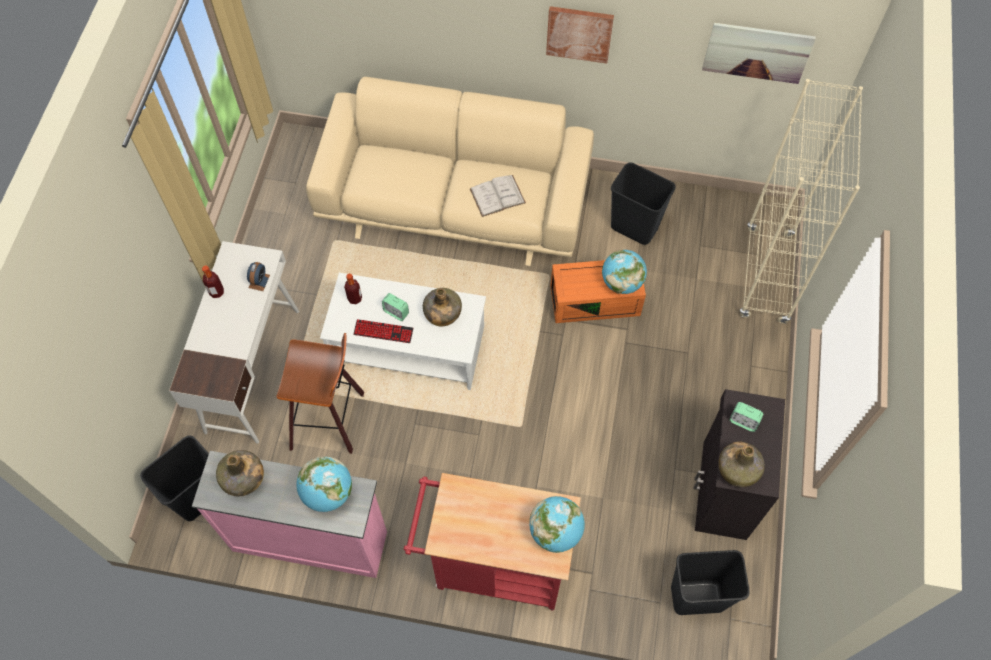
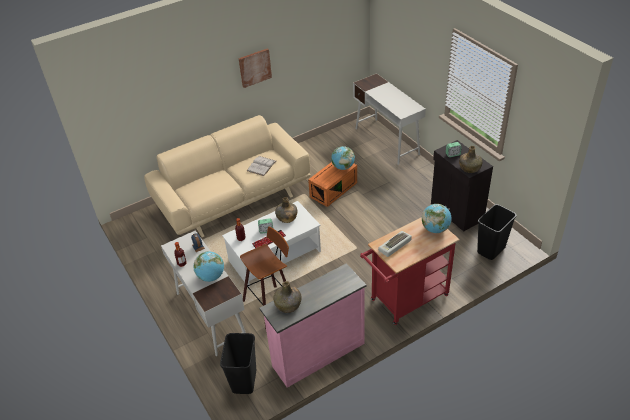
camera: 40 degrees left, 20 degrees down
(328, 493) = (332, 282): globe -> globe (211, 276)
(471, 509) = (395, 246): none -> keyboard
(633, 228) = (319, 158): black trash can -> none
(757, 52) = (330, 37): picture -> none
(766, 276) = (387, 141): beige bookcase -> white desk

